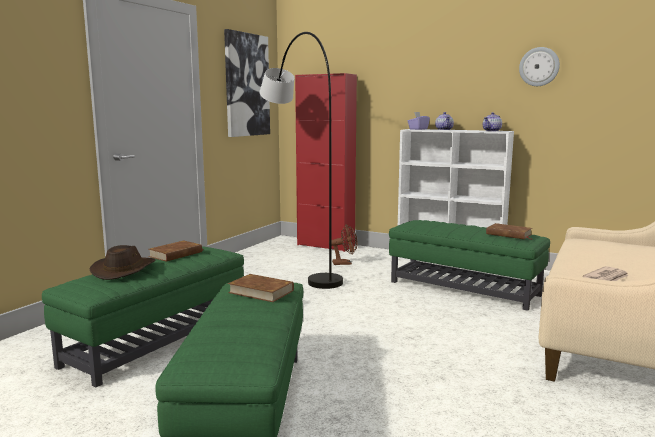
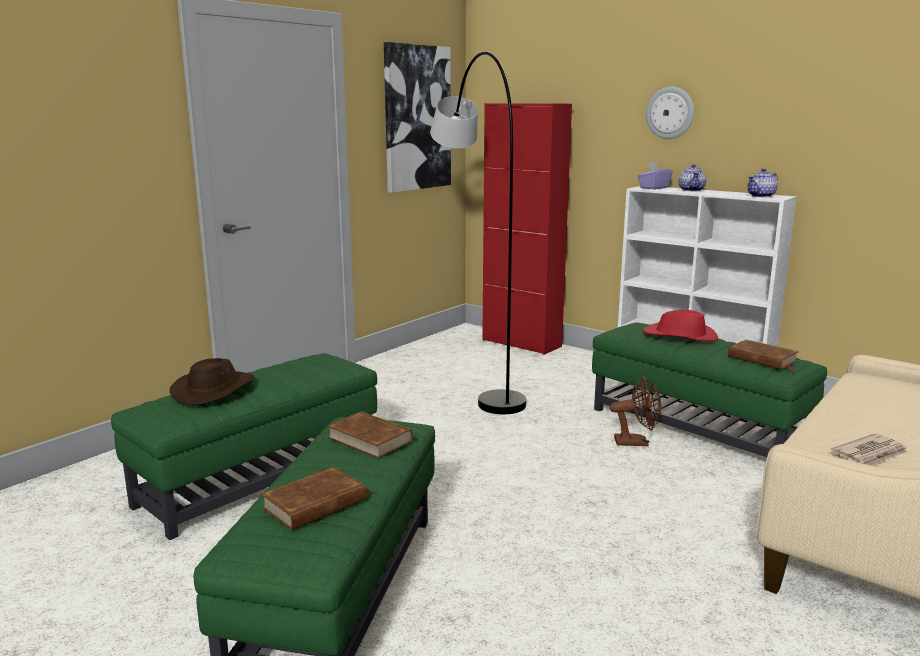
camera: 10 degrees right, 5 degrees up
(176, 254) = (287, 368): brown book -> brown book (315, 504)
(345, 263) = (539, 374): brown fan -> brown fan (636, 442)
(449, 225) = (680, 336): none -> red hat
(539, 66) = (841, 100): wall clock -> wall clock (670, 113)

